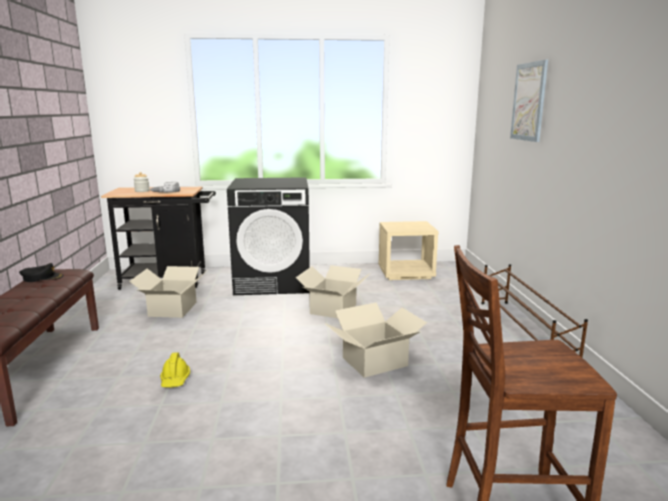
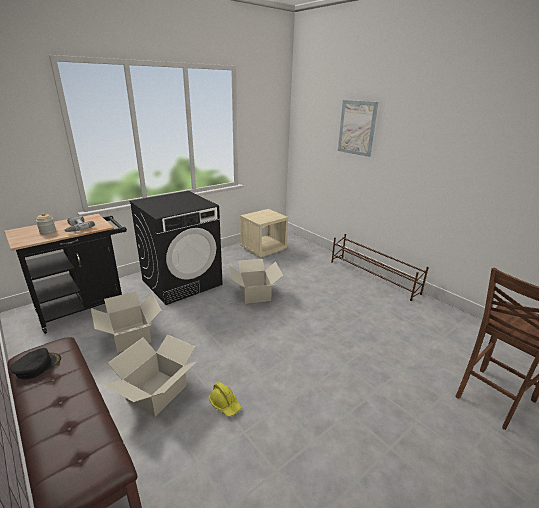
camera: 35 degrees left, 10 degrees up
(375, 362) = (330, 329): cardboard box -> cardboard box (157, 392)

